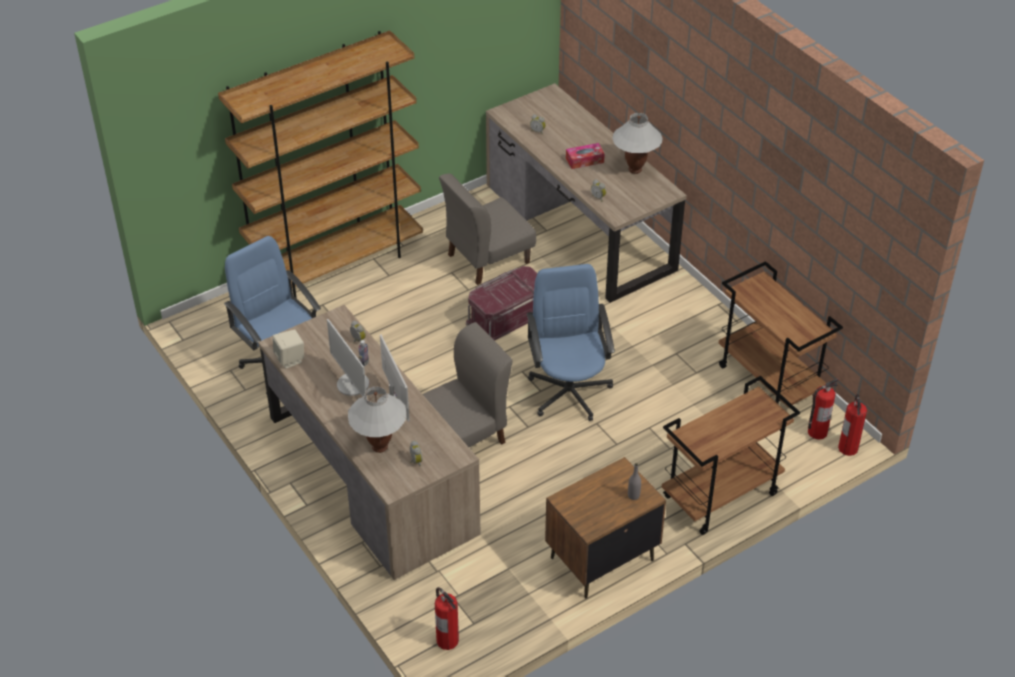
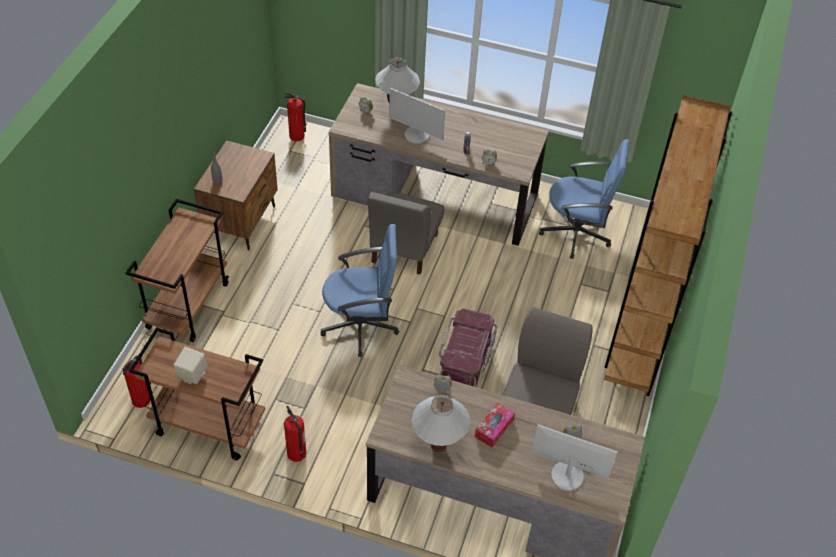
camera: 140 degrees right, 5 degrees up
(290, 359) = (514, 129): beige speaker -> beige speaker (192, 375)
(352, 384) = (456, 134): monitor -> monitor (567, 475)
(569, 391) = (361, 325): blue office chair -> blue office chair turned 45 degrees counterclockwise
(848, 447) = (108, 399): fire extinguisher -> fire extinguisher (296, 453)

